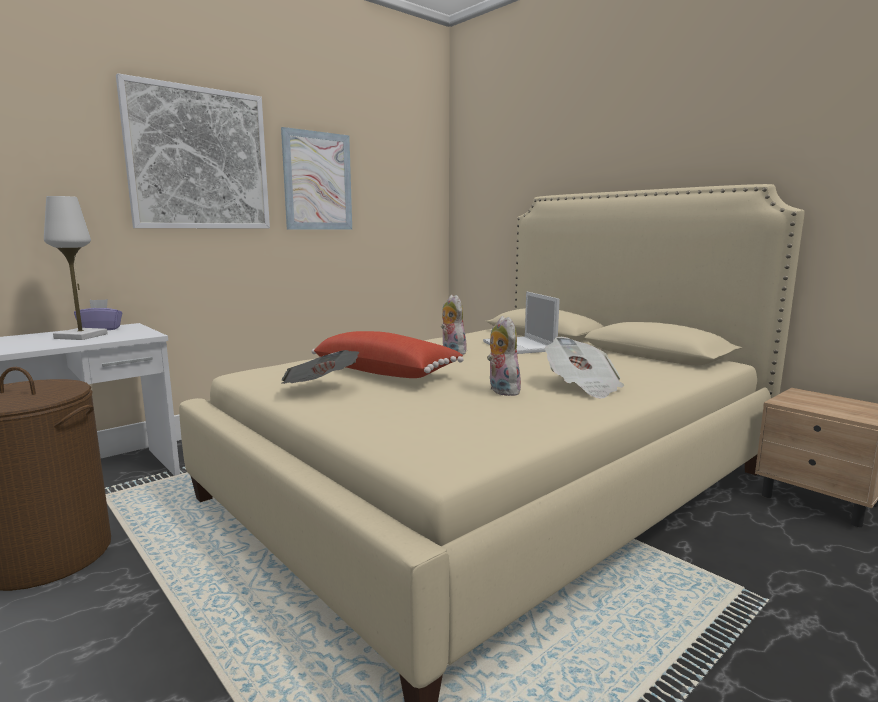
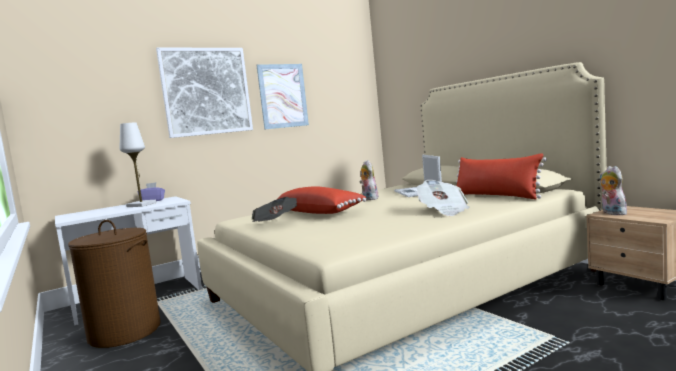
camera: 10 degrees right, 5 degrees down
(501, 391) = (388, 216): plush toy -> plush toy (612, 213)
(641, 365) = (496, 196): none -> red pillow

